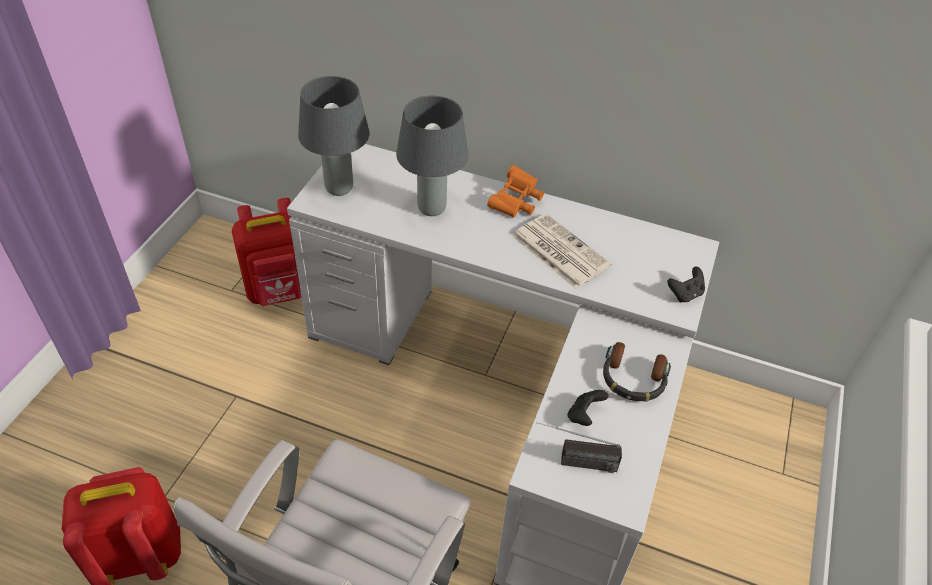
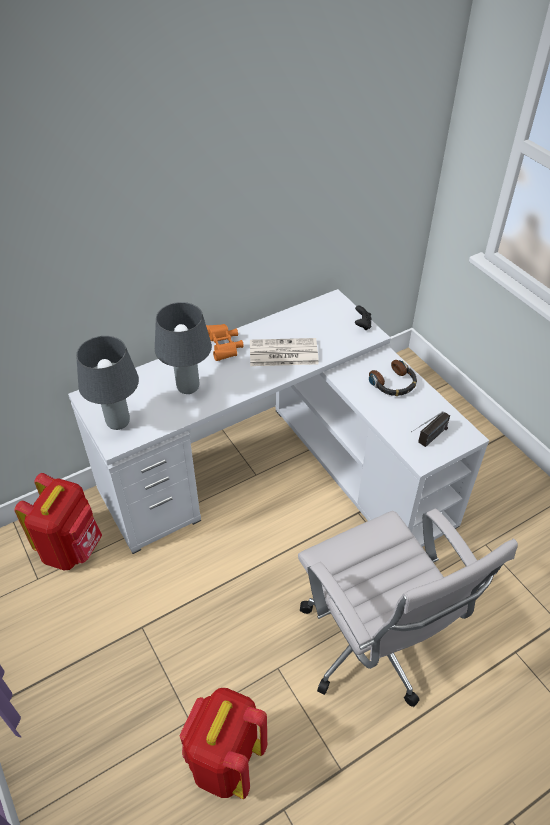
camera: 50 degrees left, 0 degrees up
(584, 415) = (401, 418): black game controller -> none

